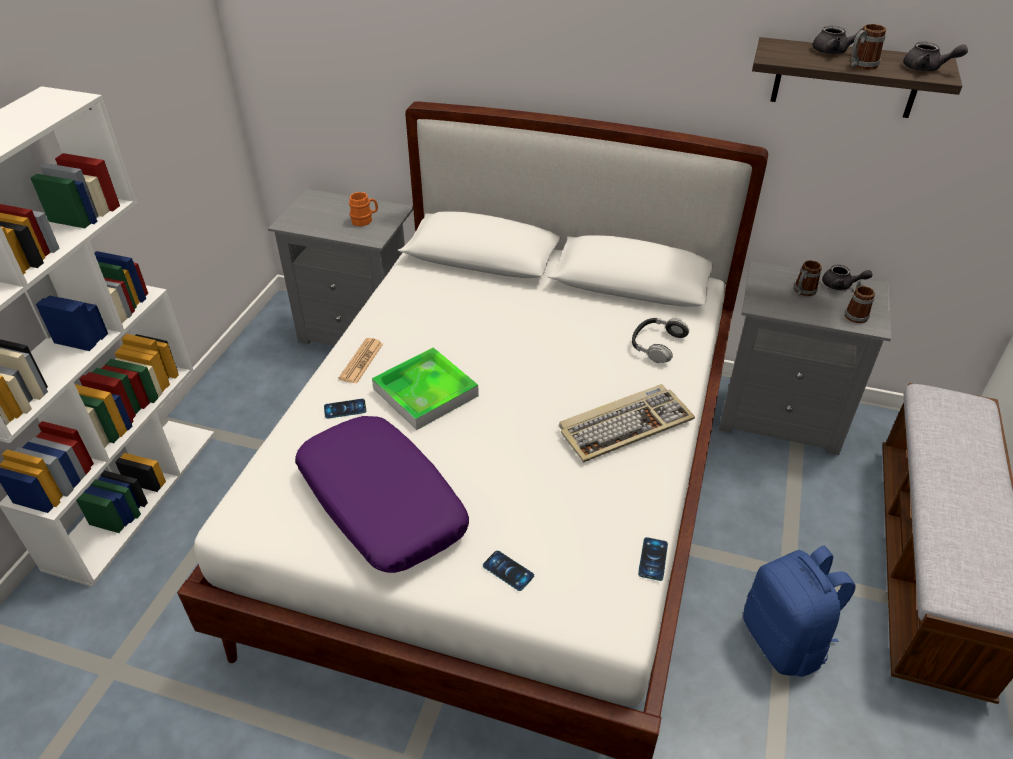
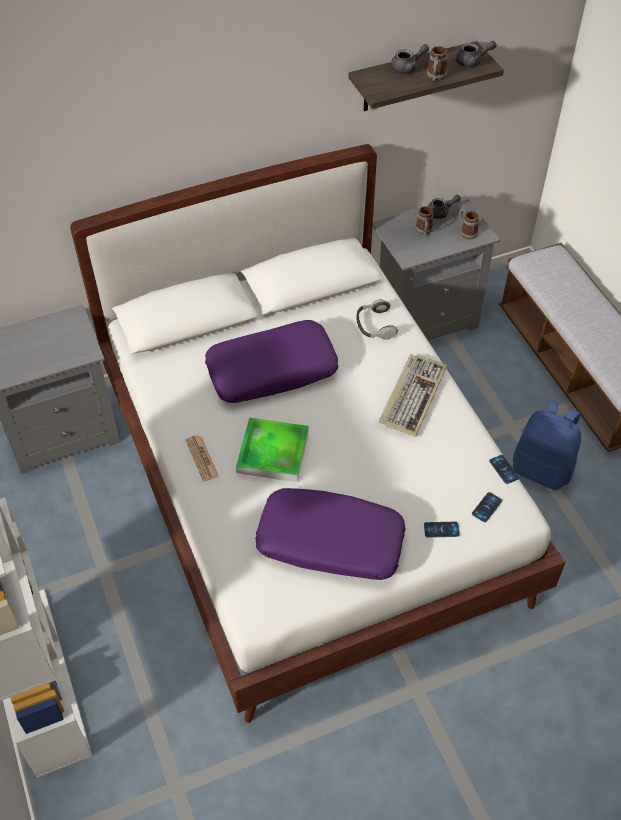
camera: 40 degrees left, 10 degrees up
(345, 409) = (233, 499): phone -> phone (486, 507)
(365, 220) = (59, 340): orange mug -> none
(509, 328) = (272, 370): none -> purple pillow

